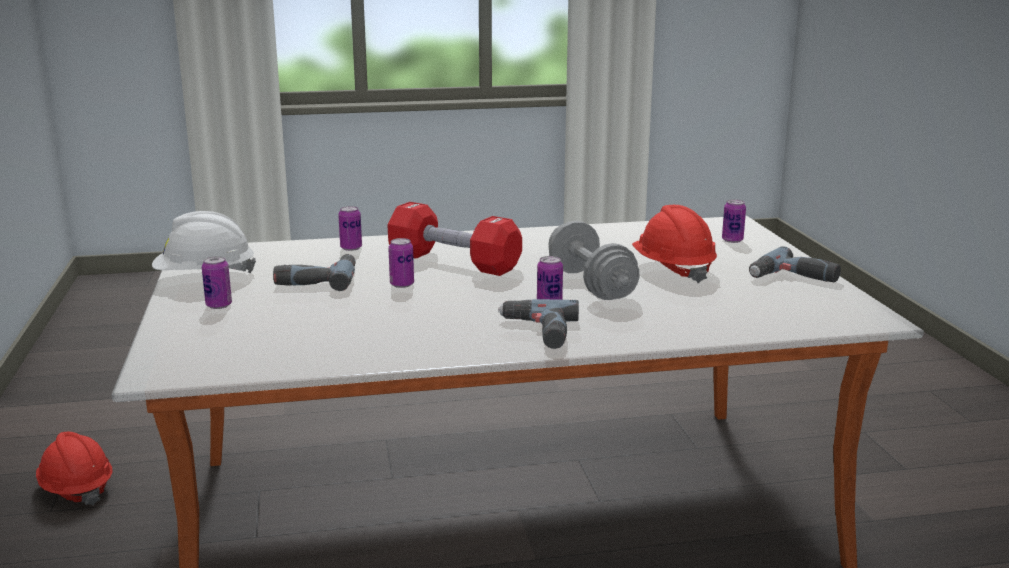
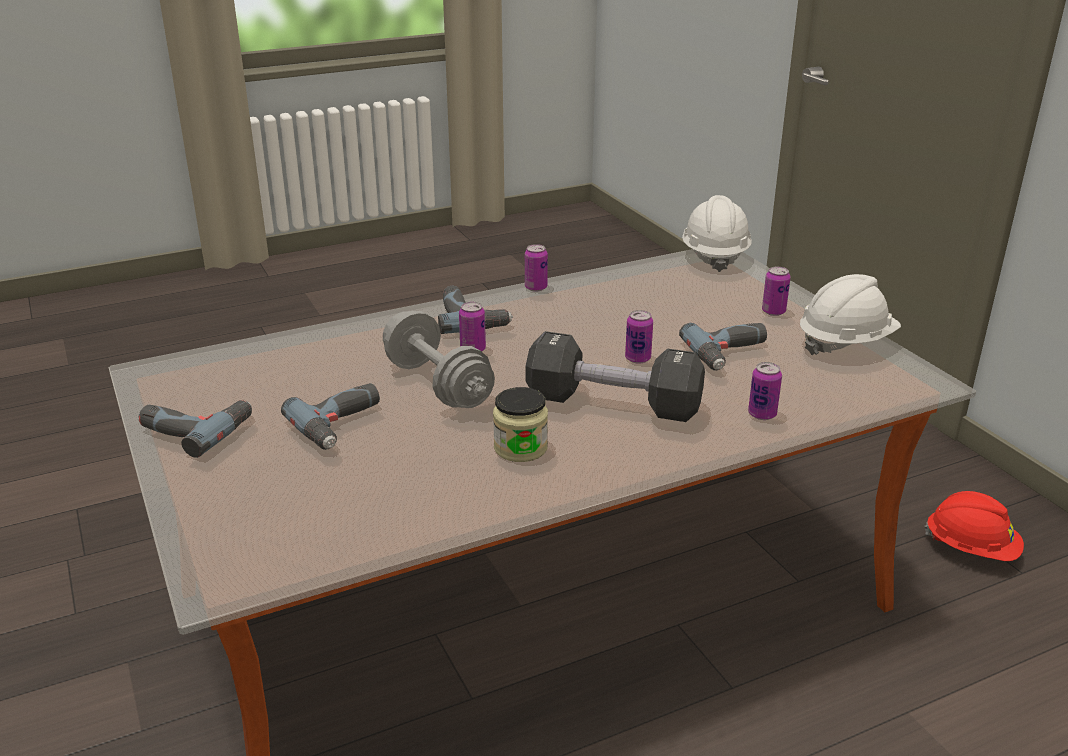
camera: 165 degrees right, 10 degrees up
(168, 372) = (714, 255): none -> white hard hat
(453, 262) = (613, 403): red dumbbell -> black dumbbell
(541, 249) = (520, 448): none -> jar
(673, 270) = (342, 425): red hard hat -> power drill
(732, 240) = (242, 514): can -> can (536, 288)

